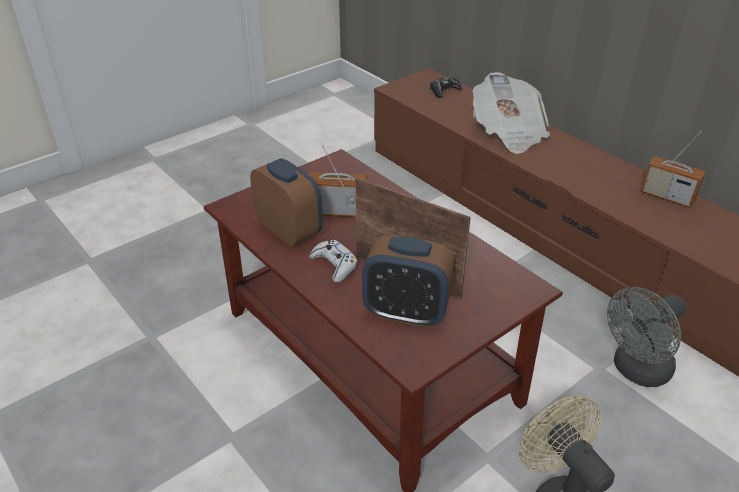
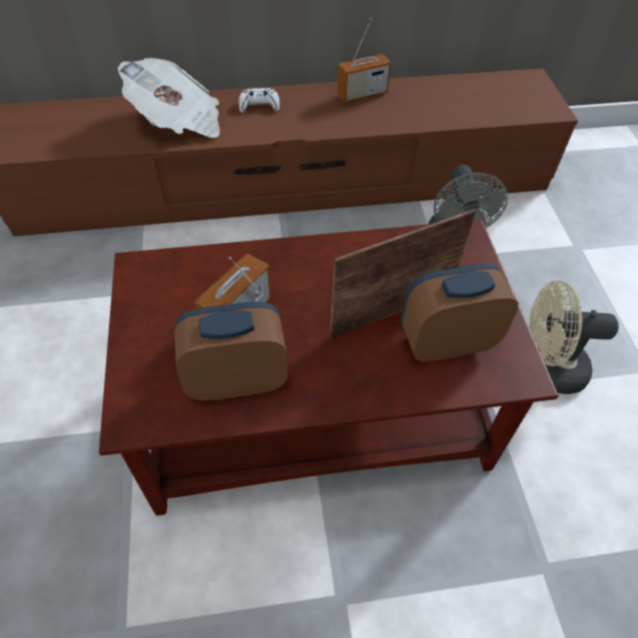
camera: 60 degrees left, 15 degrees up
(334, 265) = (332, 365): white game controller -> white game controller (259, 105)
(406, 312) = (446, 342): alarm clock -> alarm clock turned 150 degrees counterclockwise
(444, 91) = (52, 119): black game controller -> none

